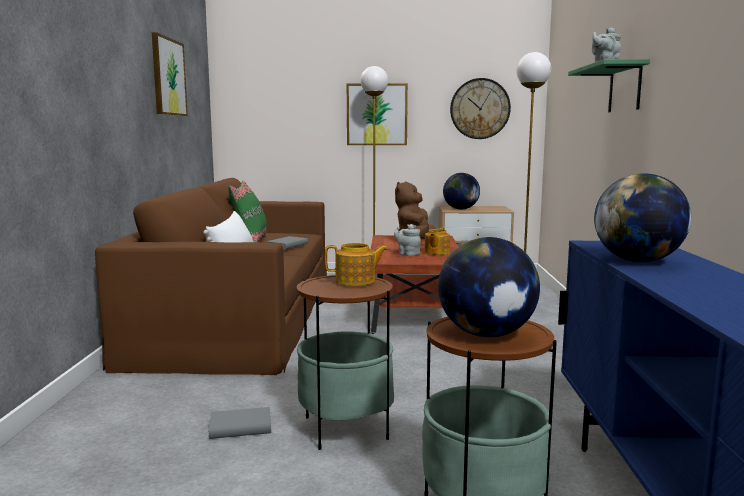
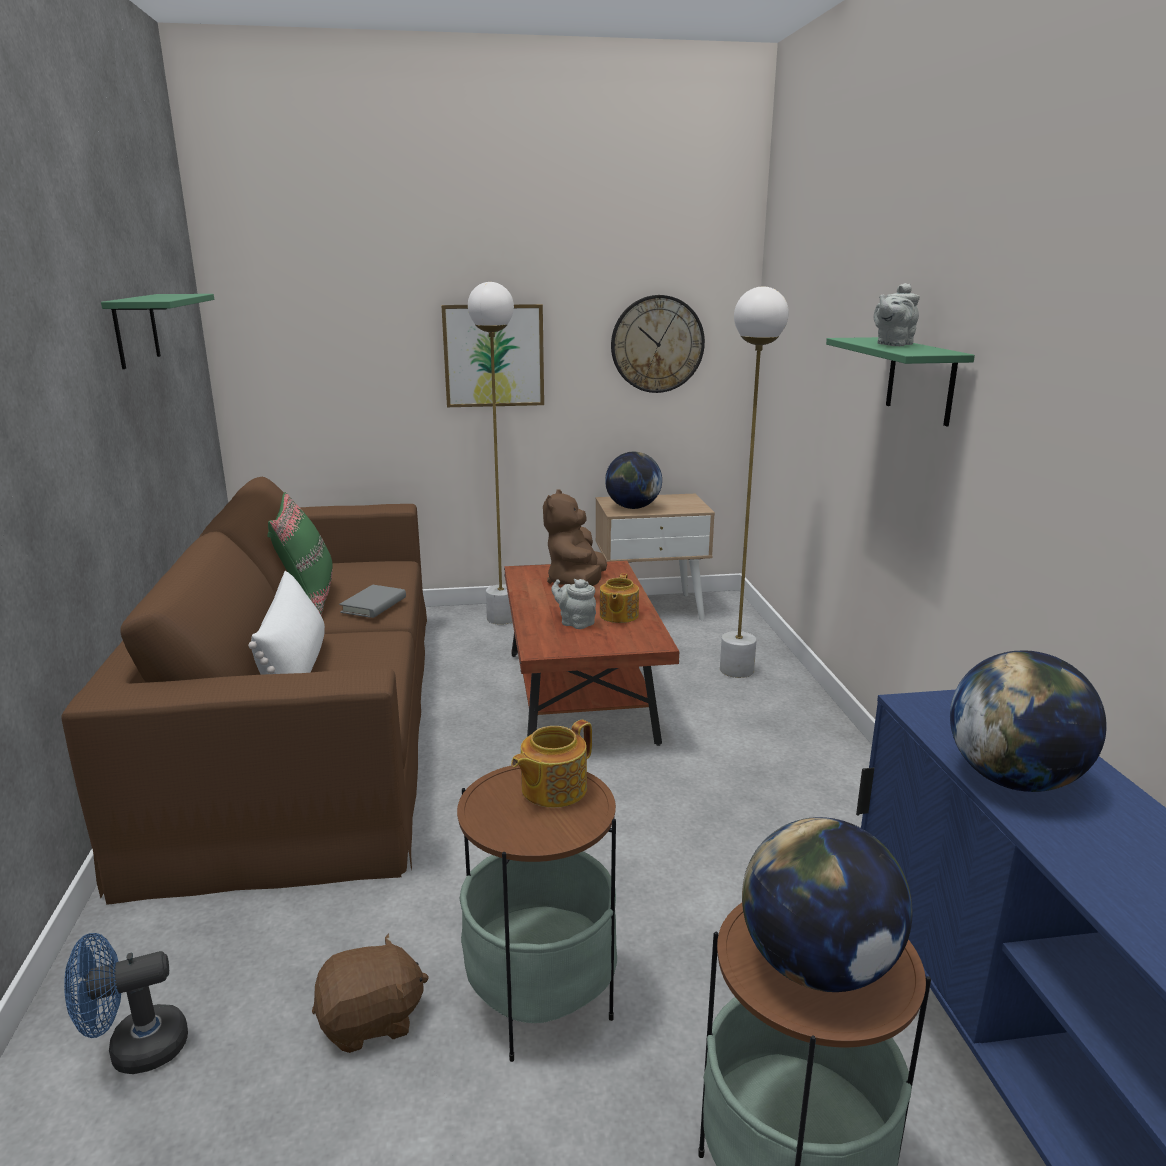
camera: 10 degrees left, 10 degrees up
(104, 425) = (135, 1049): none -> blue fan
(168, 77) = (136, 330): picture -> green shelf
(240, 427) = (371, 1021): grey book -> brown plush toy
(356, 281) = (552, 789): teapot -> teapot turned 150 degrees clockwise

